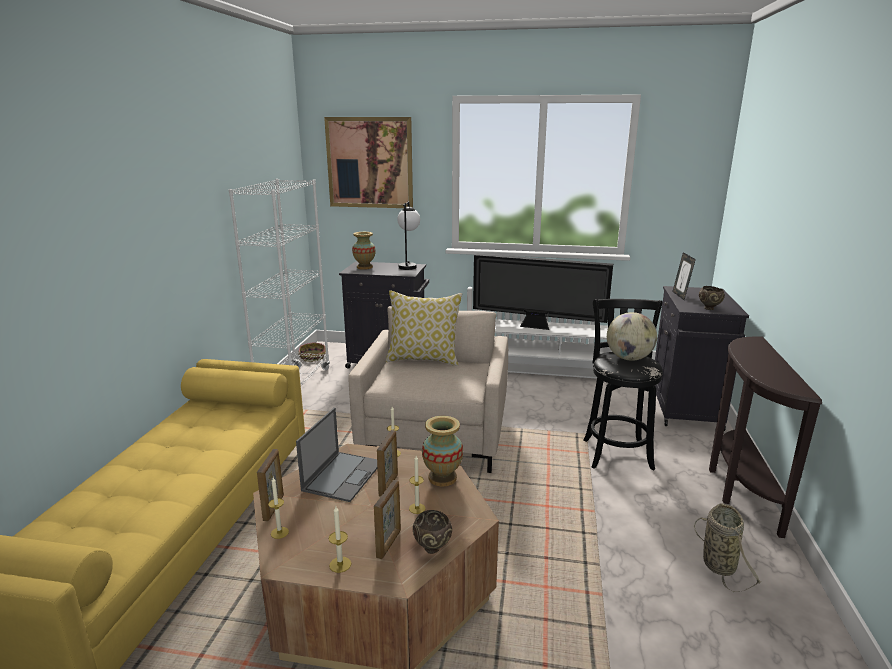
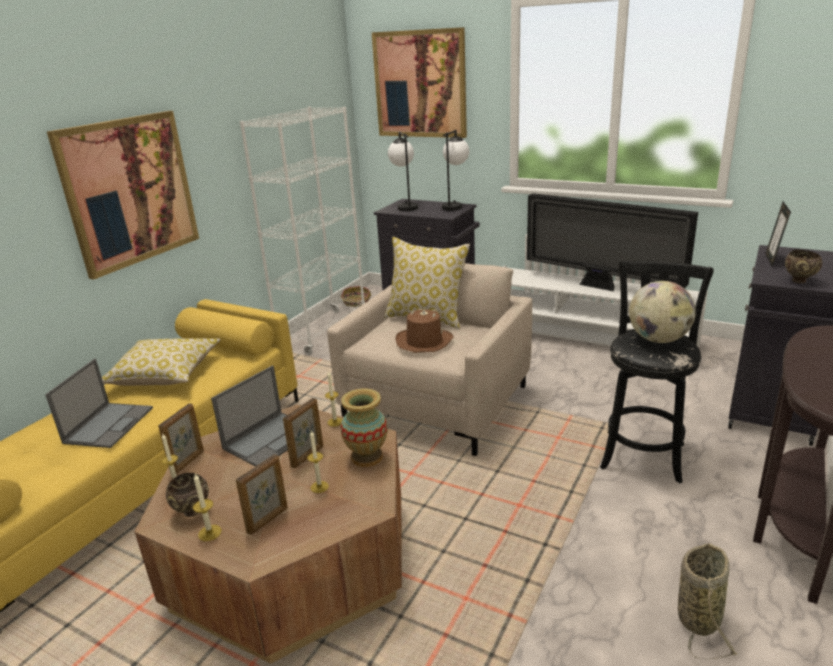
camera: 20 degrees right, 5 degrees up
(144, 253) = (130, 191): none -> picture
(161, 486) = (109, 424): none -> laptop
(190, 433) = (165, 374): none -> pillow
(364, 267) = (405, 206): vase -> table lamp
(433, 549) = (306, 534): brown bowl -> brown bowl (192, 512)
(435, 378) = (424, 342): none -> brown hat

